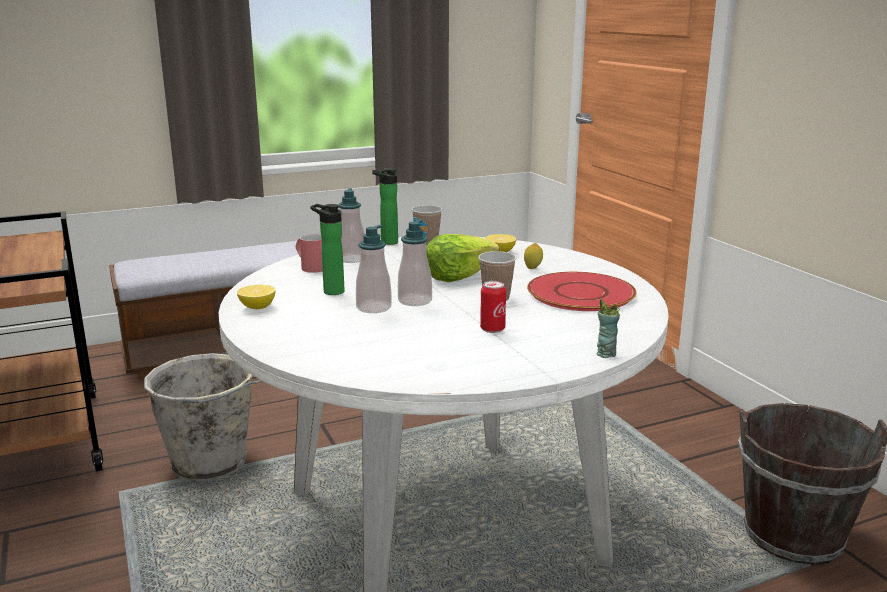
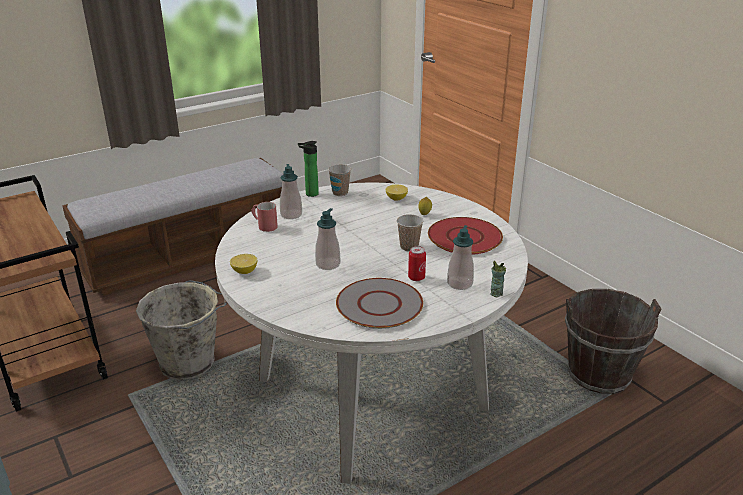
camera: 10 degrees left, 10 degrees up
(330, 291) = (290, 250): bottle -> none
(415, 301) = (354, 255): soap dispenser -> soap dispenser (459, 283)
(425, 354) = (380, 305): none -> grey plate
(458, 276) = (375, 227): lettuce -> none

